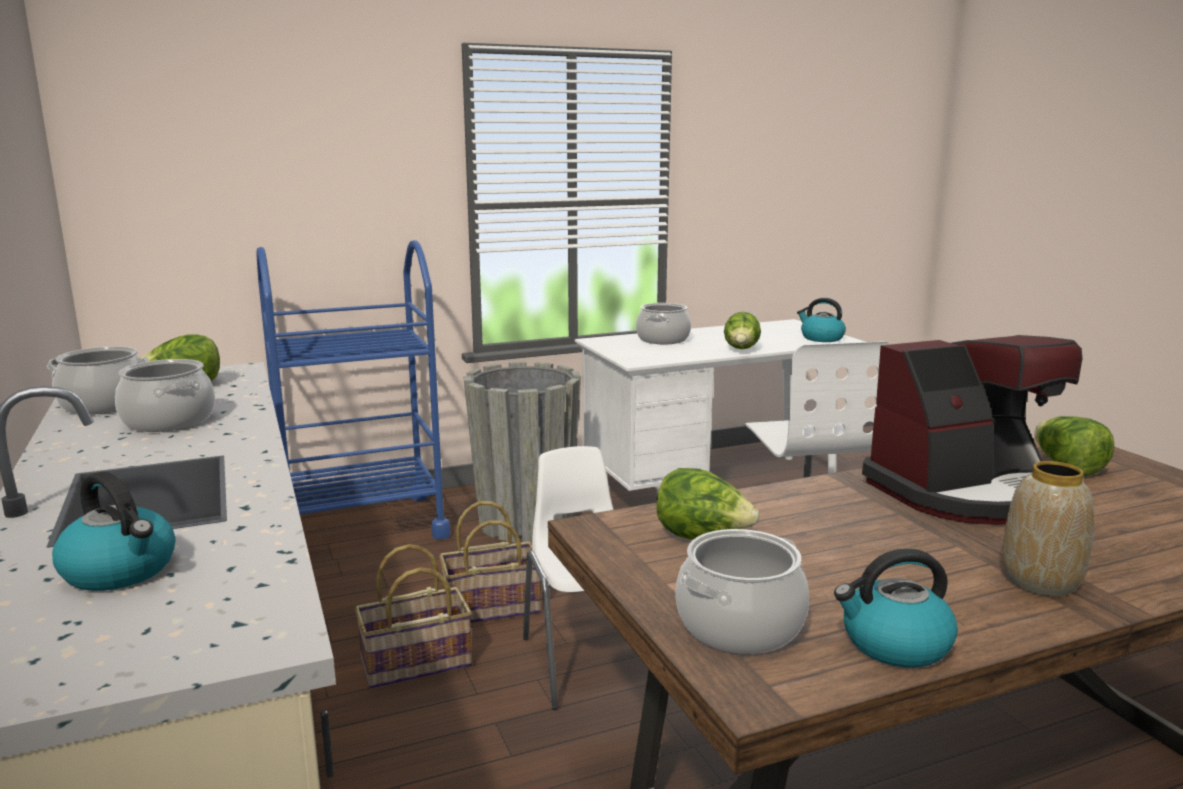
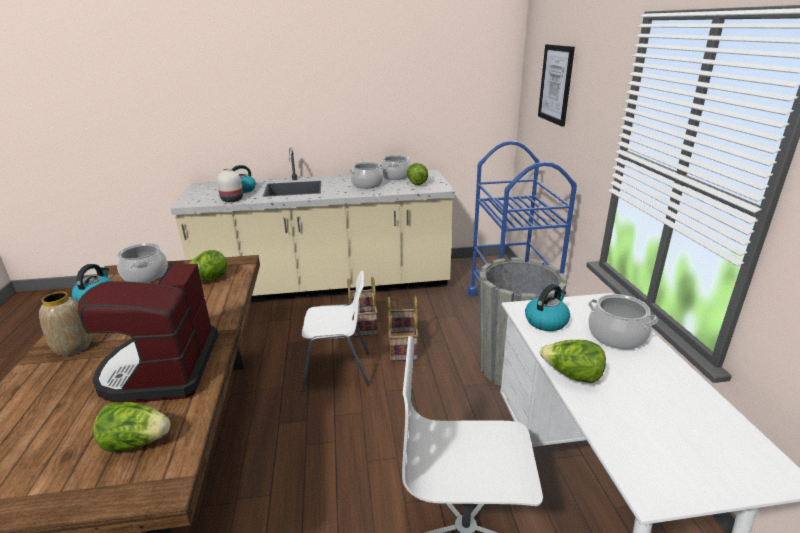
camera: 105 degrees right, 10 degrees up
(246, 147) = (556, 84): none -> picture
(251, 560) = (231, 200): none -> white vase
(821, 338) = (658, 470): kettle -> kettle (546, 321)

